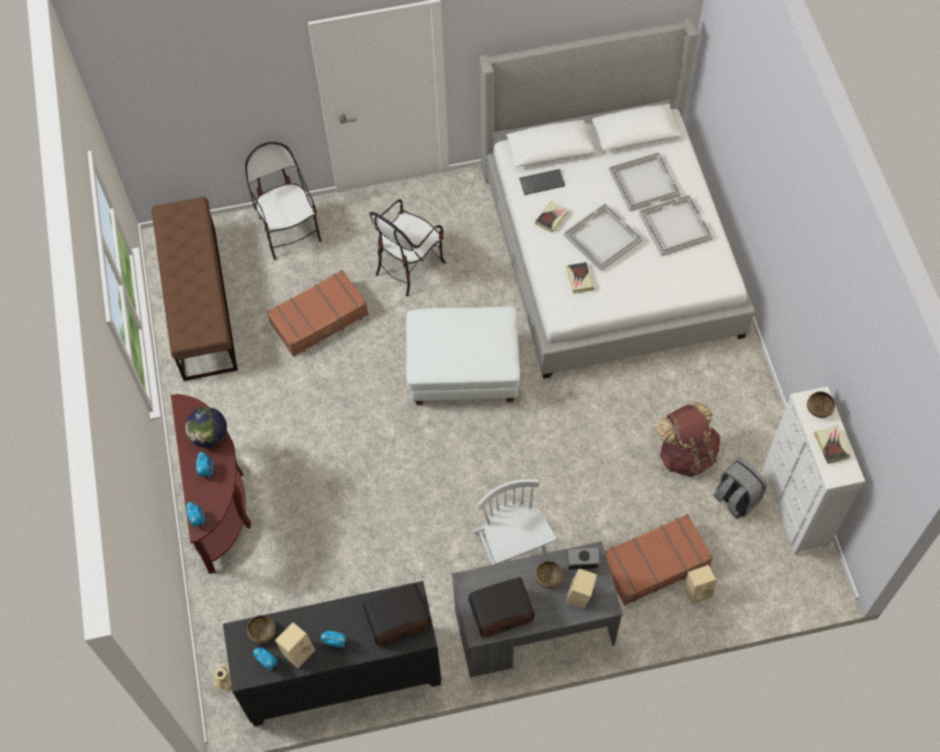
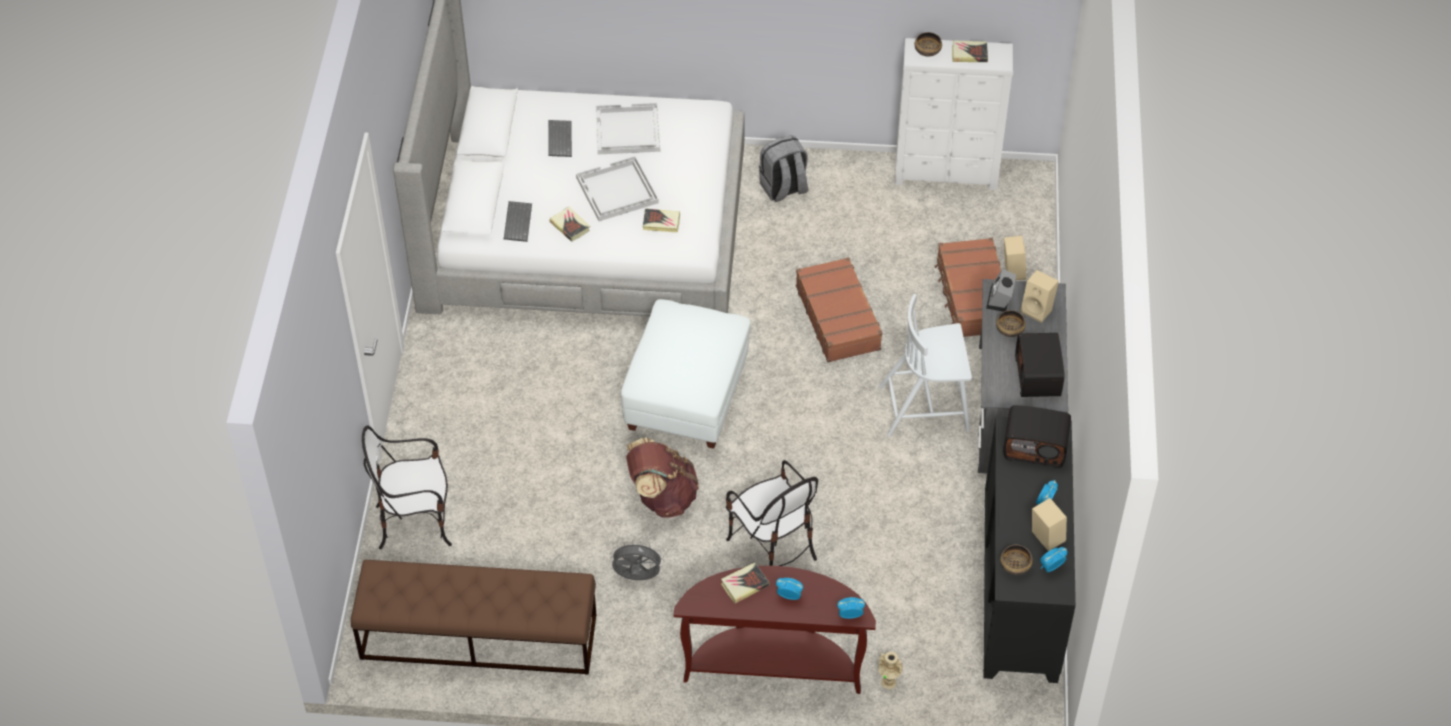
camera: 75 degrees left, 10 degrees down
(210, 436) = (744, 585): globe -> book
(227, 686) = (1004, 700): beige vase -> beige vase (889, 682)
(278, 387) = (637, 577): none -> grey fan
(320, 319) = (559, 516): brown suitcase -> brown suitcase (838, 318)
(397, 621) = (1035, 446): radio -> radio turned 75 degrees counterclockwise
(409, 266) = (522, 413): chair -> chair (772, 547)
(644, 182) = (559, 139): white tray -> keyboard
(686, 454) = (859, 237): brown backpack -> brown backpack (662, 497)
(735, 499) = (923, 214): grey backpack -> grey backpack (783, 188)

